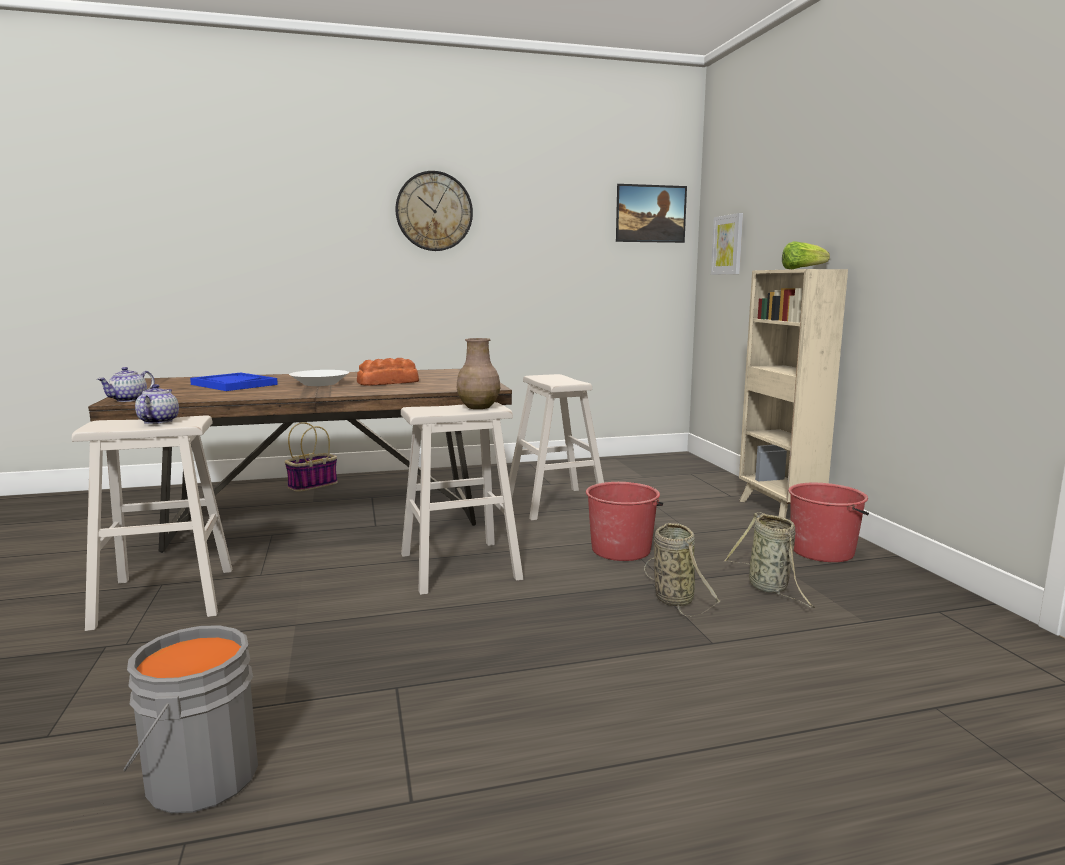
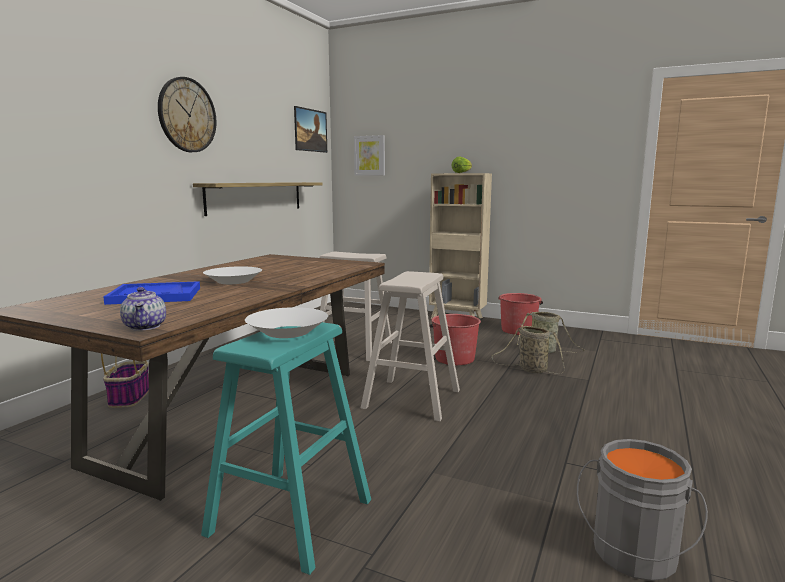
camera: 50 degrees left, 0 degrees up
(158, 421) = (287, 332): teapot -> white bowl
(165, 597) = (290, 517): beige stool -> turquoise stool
(389, 382) = (281, 271): bread -> none
(478, 407) = (420, 275): brown vase -> none
(535, 301) = (256, 197): none -> shelf

